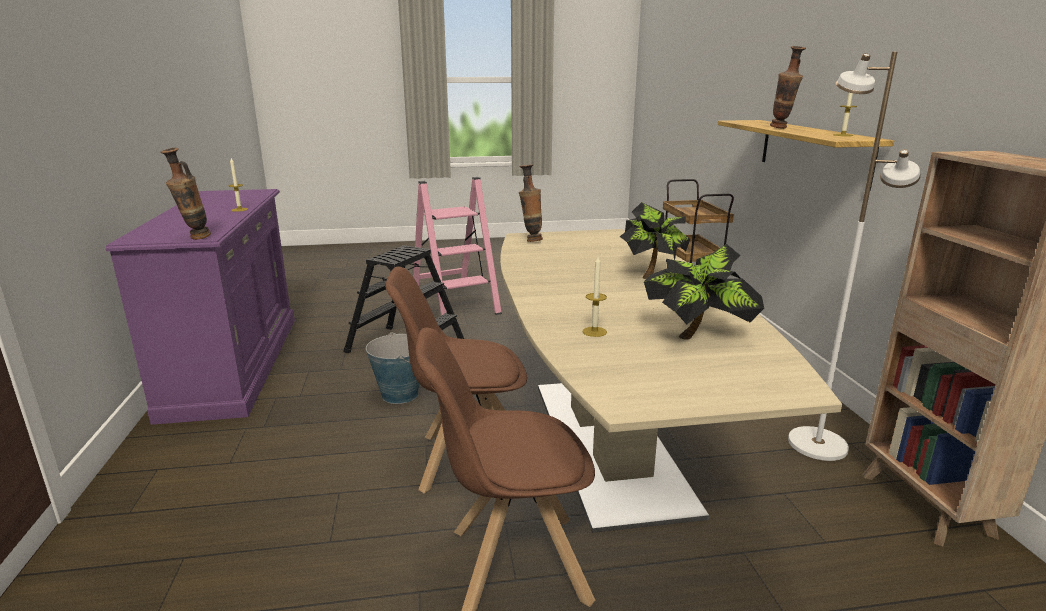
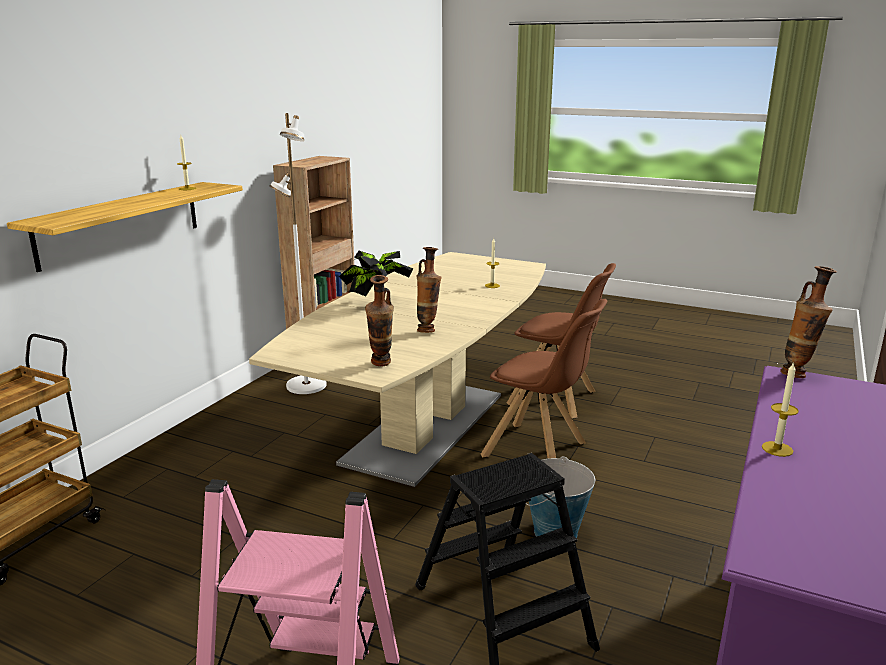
camera: 145 degrees left, 0 degrees up
(698, 337) = (446, 273): potted plant -> none
(781, 128) = (144, 202): vase -> vase (428, 330)

